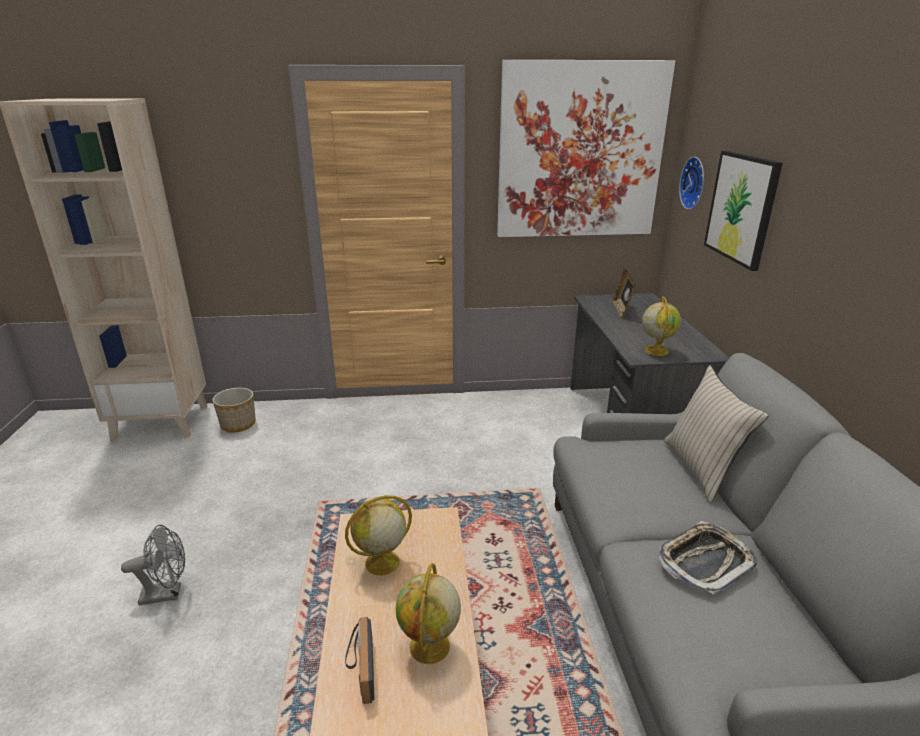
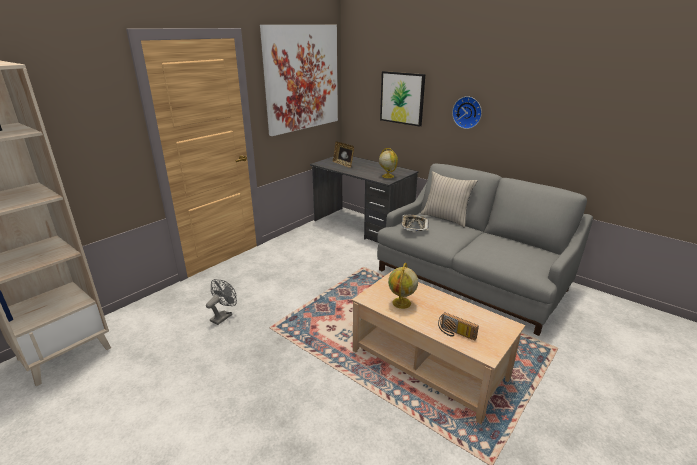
camera: 45 degrees left, 0 degrees up
(167, 593) = (257, 414): grey fan -> grey fan (223, 316)
(238, 424) = (138, 322): planter -> none
(429, 647) = (463, 314): globe -> none
(695, 183) = (361, 89): wall clock -> wall clock (467, 112)
(705, 561) = (491, 243): tray -> tray (414, 225)

